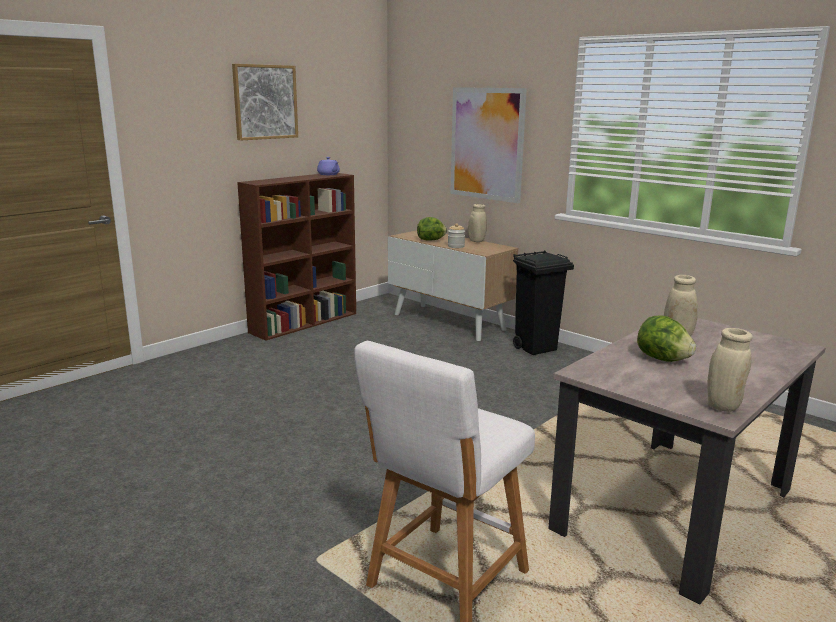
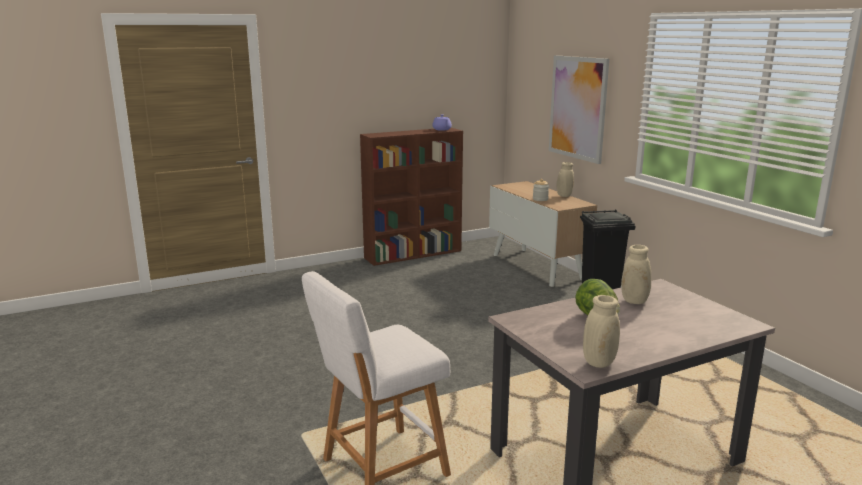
camera: 20 degrees right, 0 degrees up
(265, 102) = (388, 68): picture -> none
(431, 240) = (524, 192): lettuce -> none

